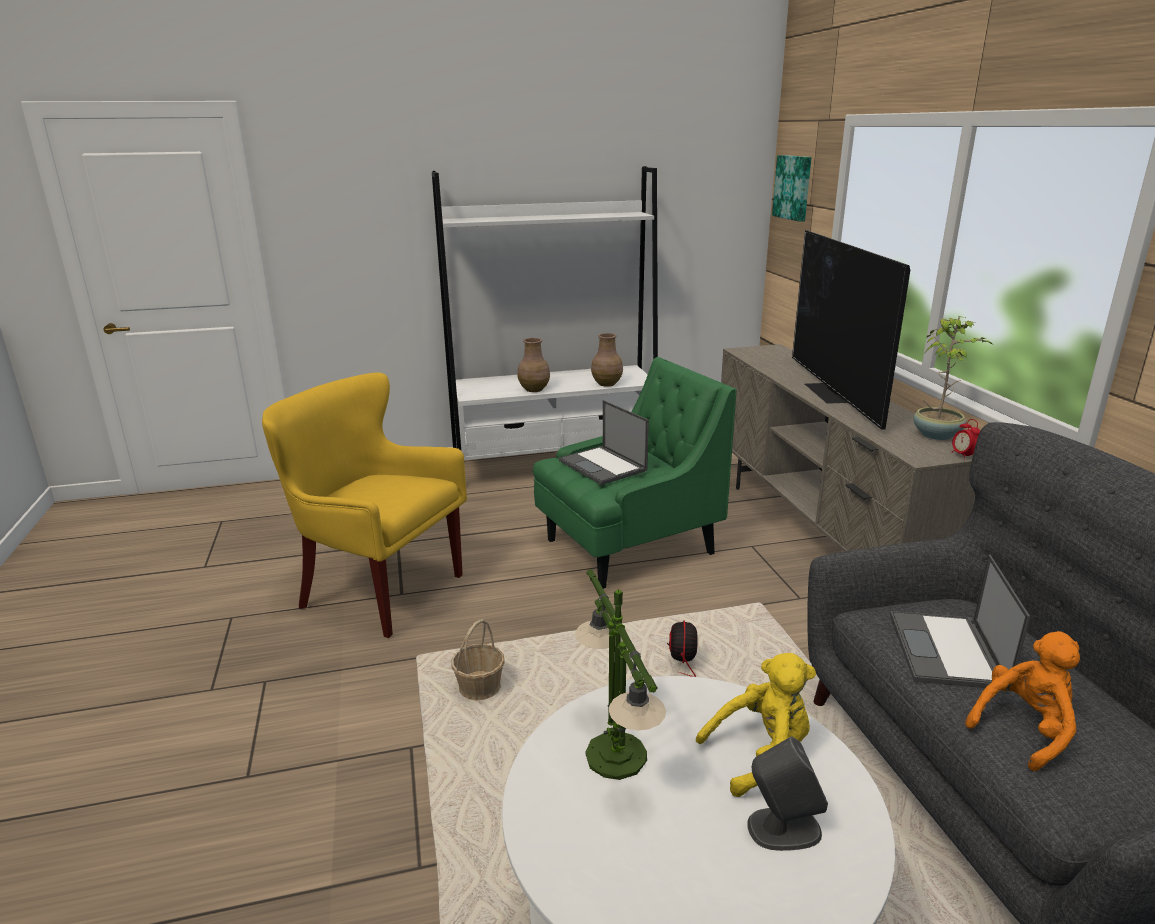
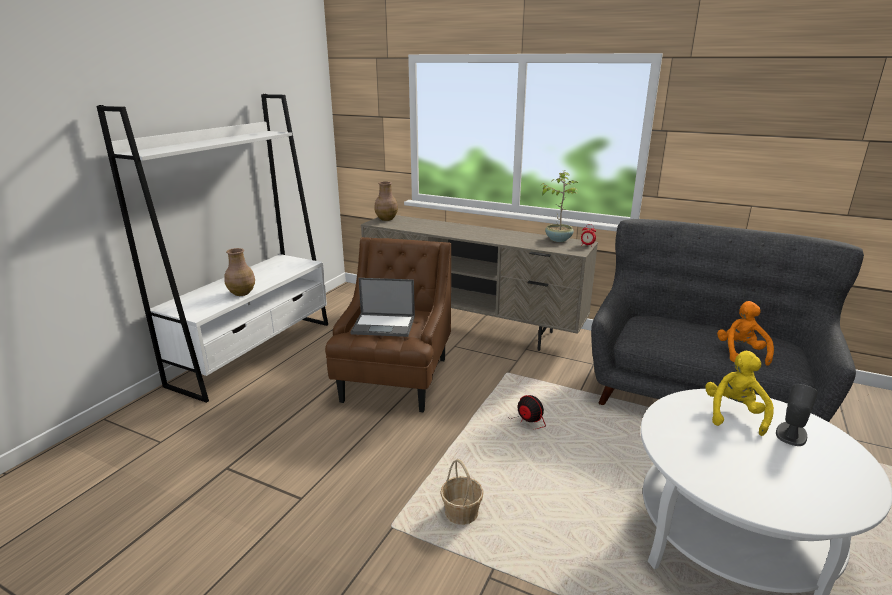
camera: 50 degrees left, 0 degrees up
(379, 590) = (278, 508): yellow armchair -> none
(607, 384) = (288, 272): brown vase -> brown vase (386, 219)
(615, 755) = (708, 455): table lamp -> none
(627, 547) = (395, 380): green armchair -> brown armchair
(793, 187) = (359, 105): picture -> none
(832, 393) = (474, 233): television -> none
(947, 651) = (676, 338): laptop -> none

